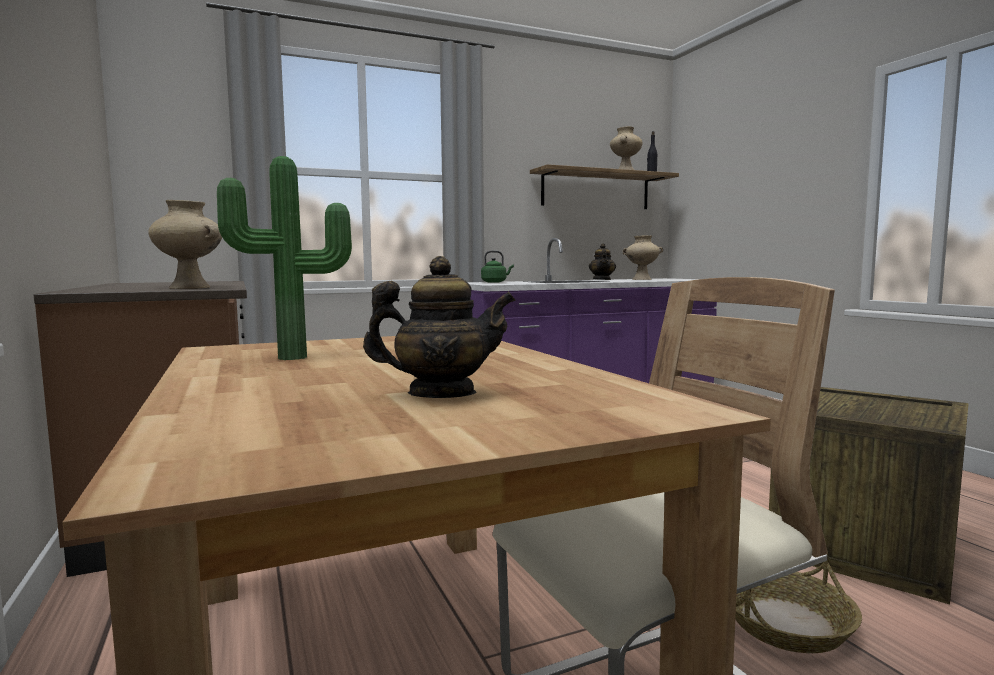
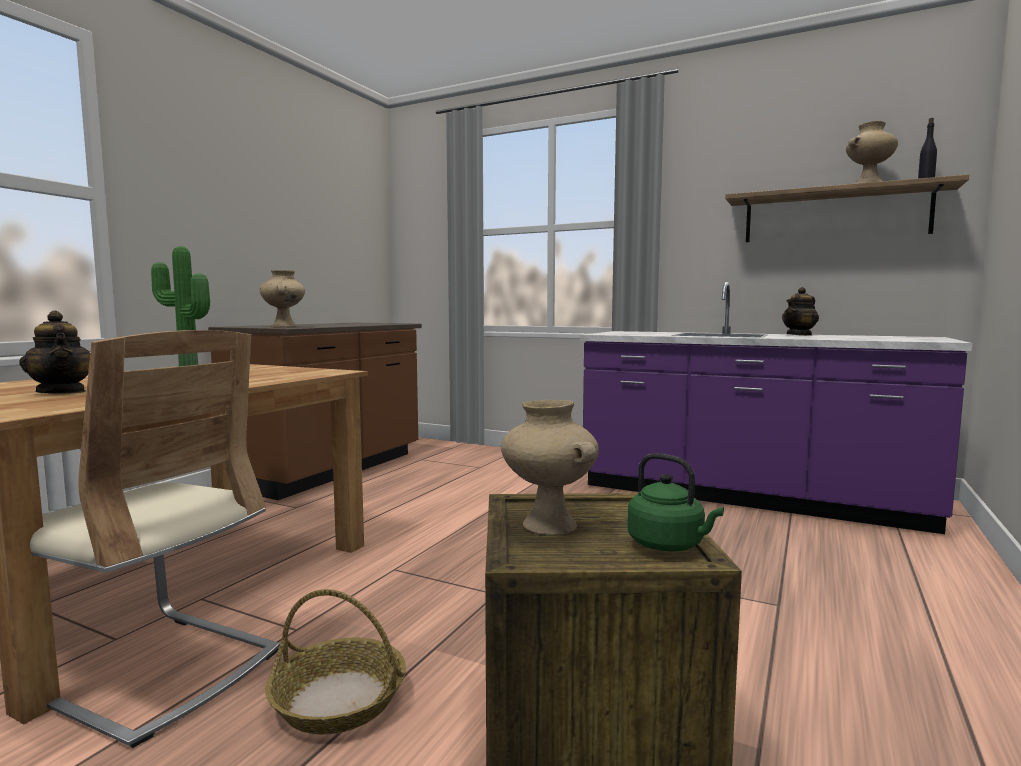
camera: 50 degrees right, 0 degrees up
(495, 282) = (645, 332): green kettle -> green kettle (669, 545)
(641, 279) = (849, 337): beige vase -> beige vase (547, 525)

